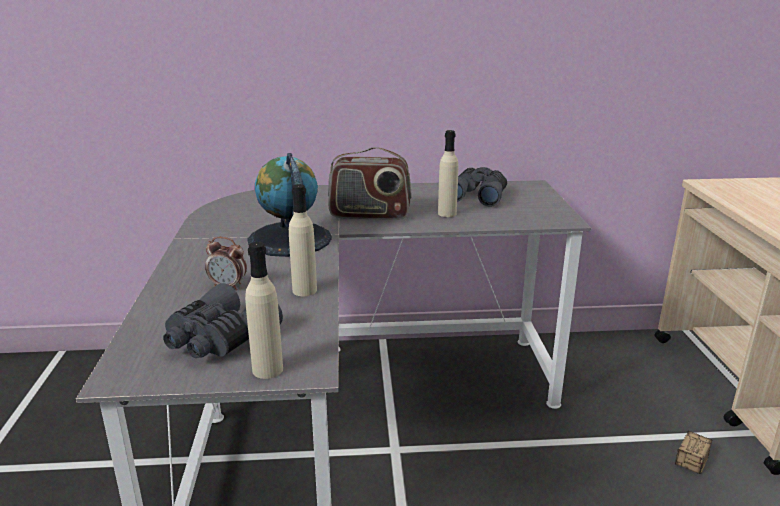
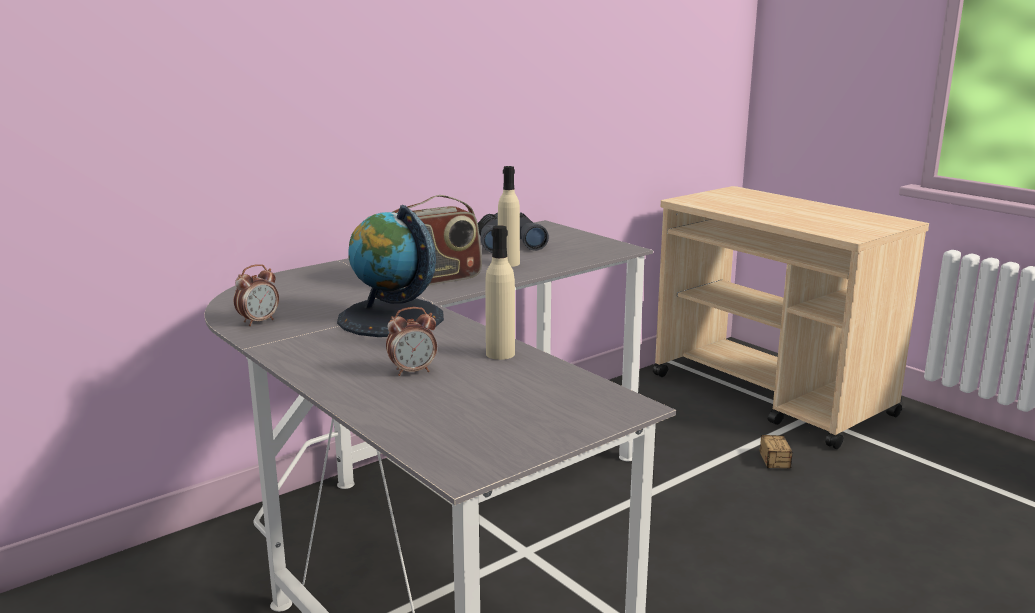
camera: 35 degrees left, 5 degrees down
(214, 221) = (259, 321): none -> alarm clock
(219, 338) = (498, 411): grey binoculars -> none
(267, 370) = (594, 417): beige bottle -> none

